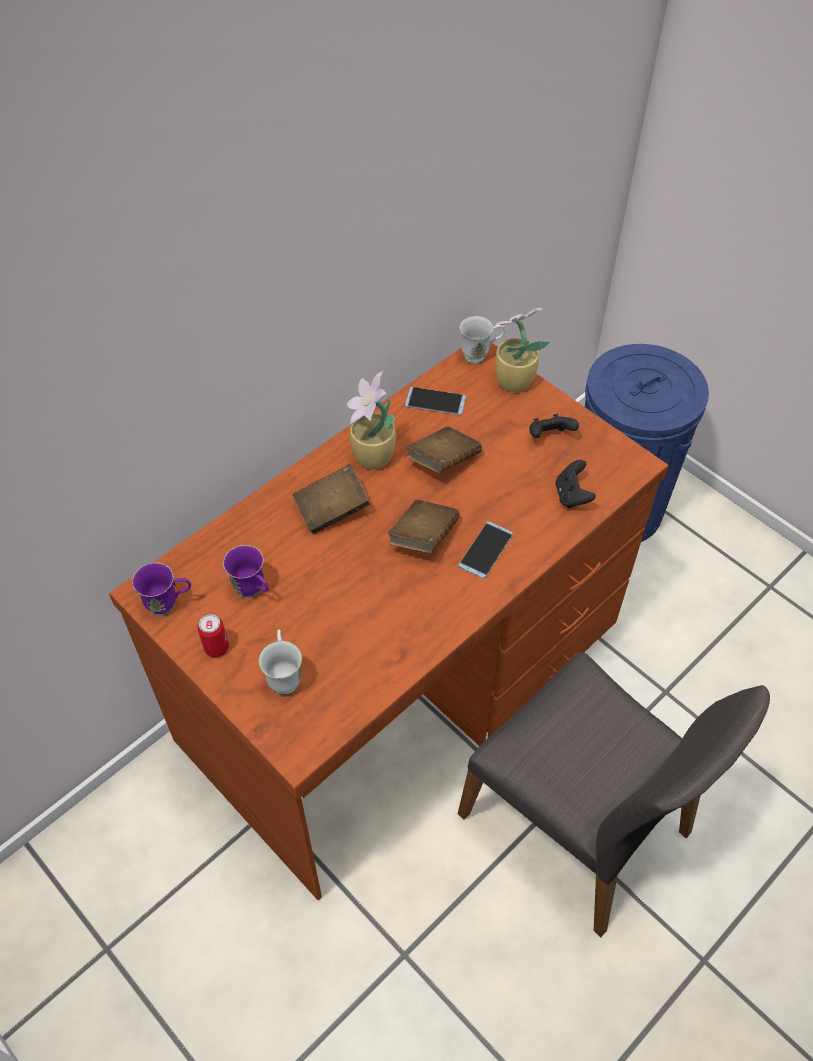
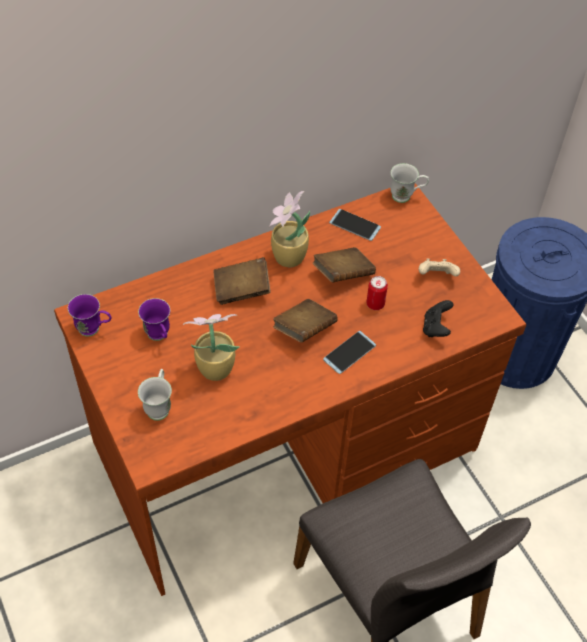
camera: 15 degrees right, 0 degrees up
(216, 648) = (117, 371): can -> can (375, 304)
(512, 382) = (423, 224): potted plant -> potted plant (213, 368)
(549, 436) = (436, 276): black game controller -> beige game controller

